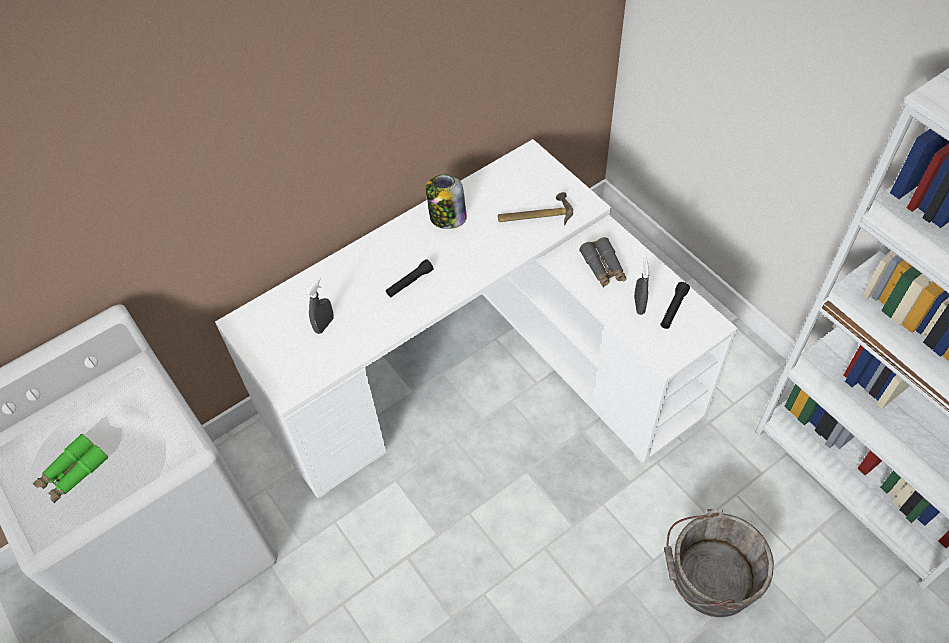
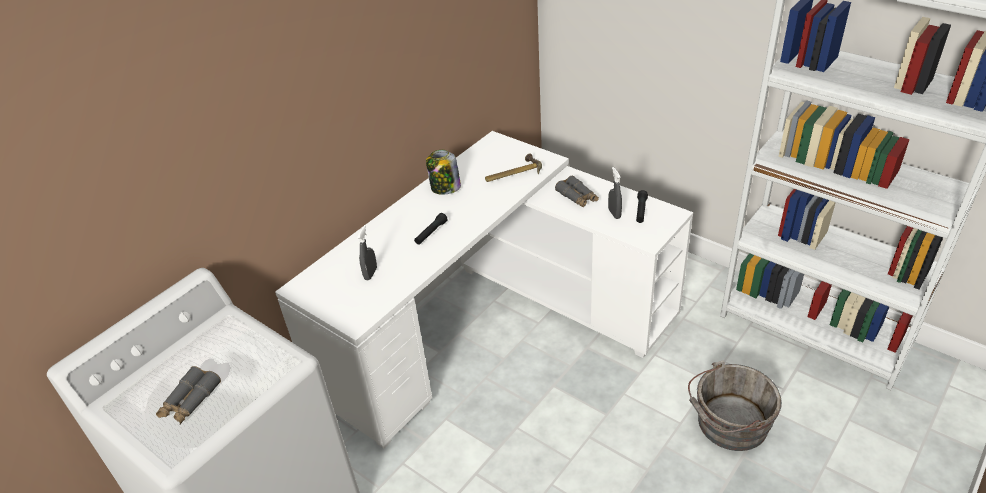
camera: 15 degrees left, 15 degrees down
(73, 473) = (190, 401): green binoculars -> grey binoculars

